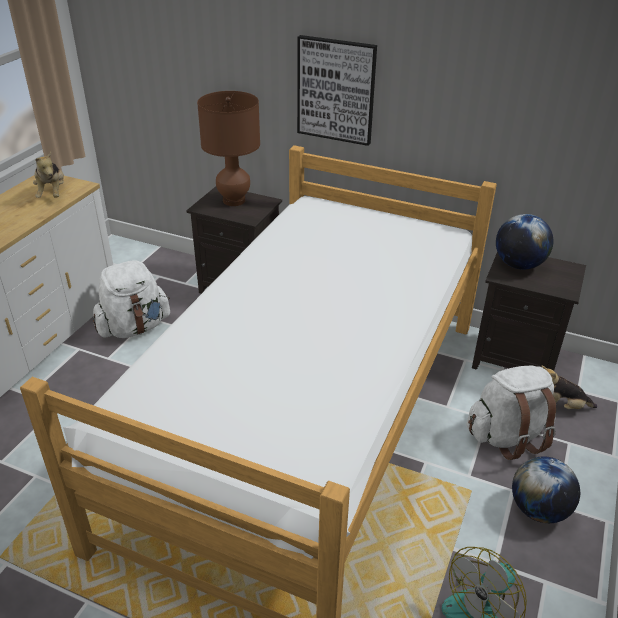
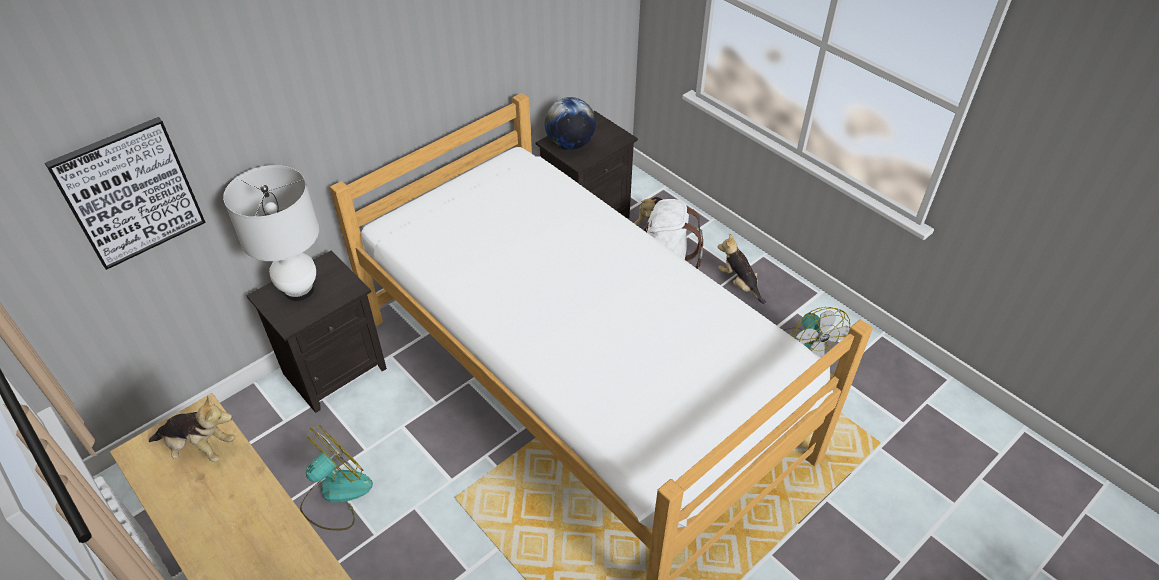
camera: 65 degrees left, 10 degrees up
(134, 327) = (336, 494): white backpack -> fan
(234, 201) = (299, 290): brown table lamp -> white table lamp
(336, 90) = (355, 102): picture -> picture (129, 193)
(539, 509) = (739, 284): globe -> plush toy

